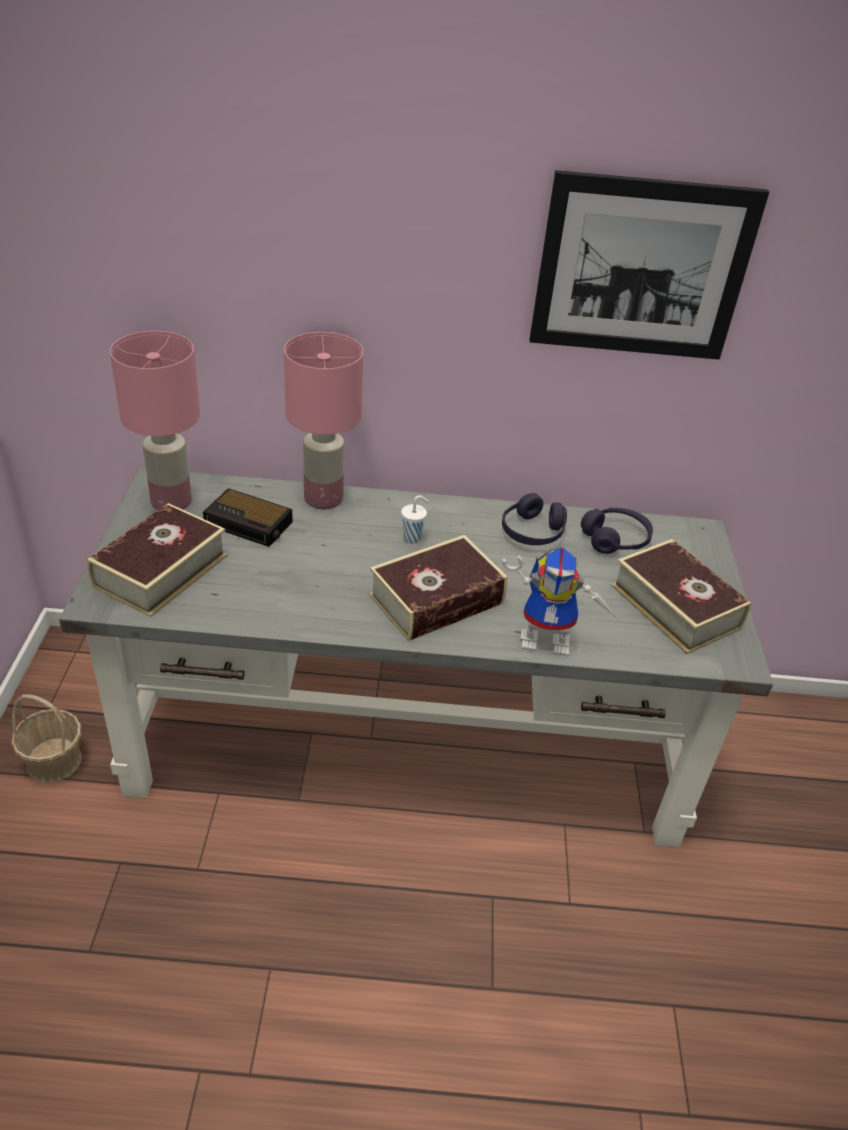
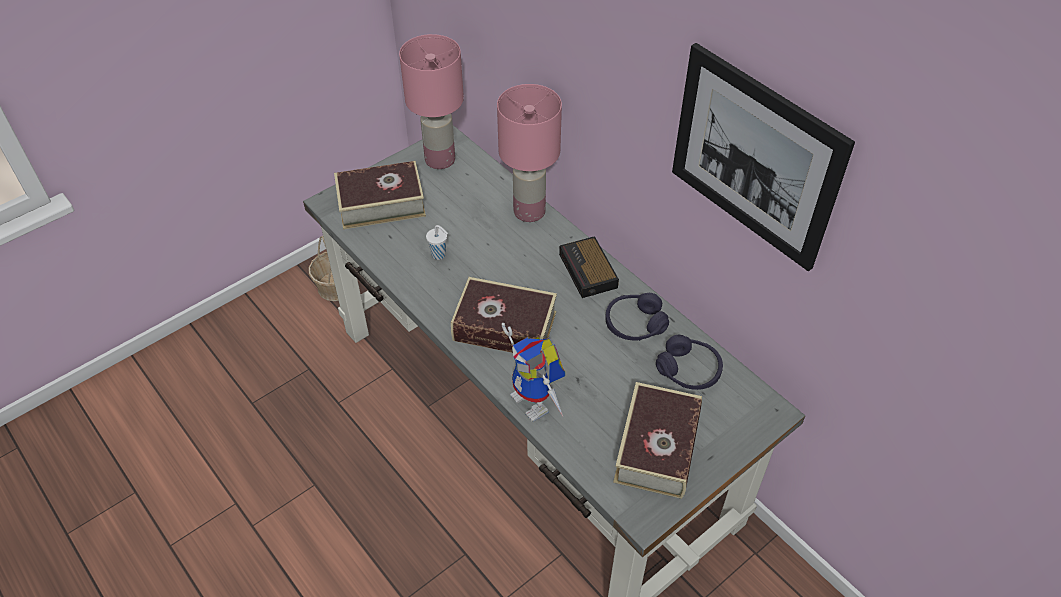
camera: 50 degrees right, 10 degrees up
(250, 523) = (464, 202): alarm clock -> alarm clock (588, 272)
(413, 538) = (548, 275): white cup -> white cup (439, 255)

